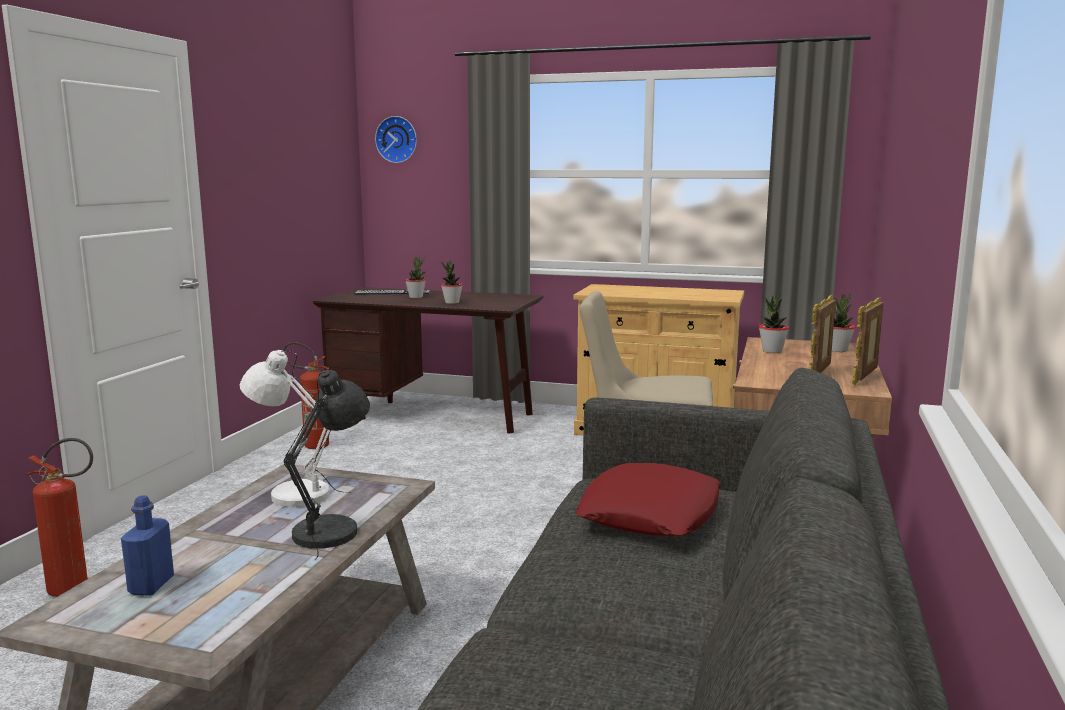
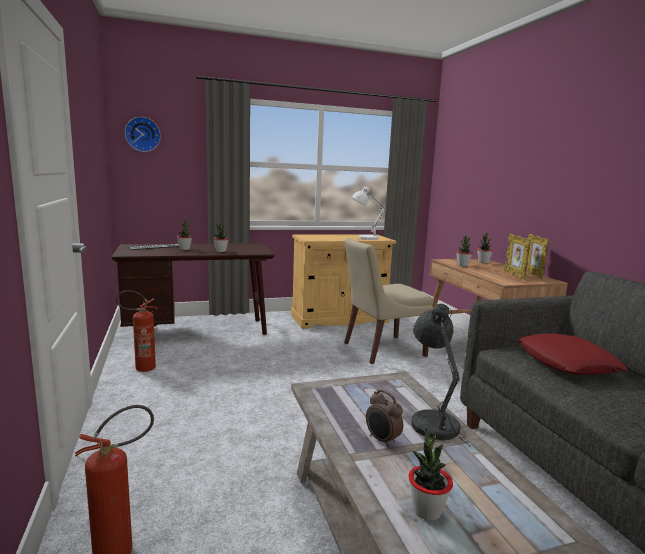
camera: 35 degrees left, 0 degrees up
(151, 585) = (427, 511): blue bottle -> potted plant
(245, 529) = (382, 440): none -> alarm clock
(294, 494) = (352, 404): white table lamp -> white table lamp (365, 238)

